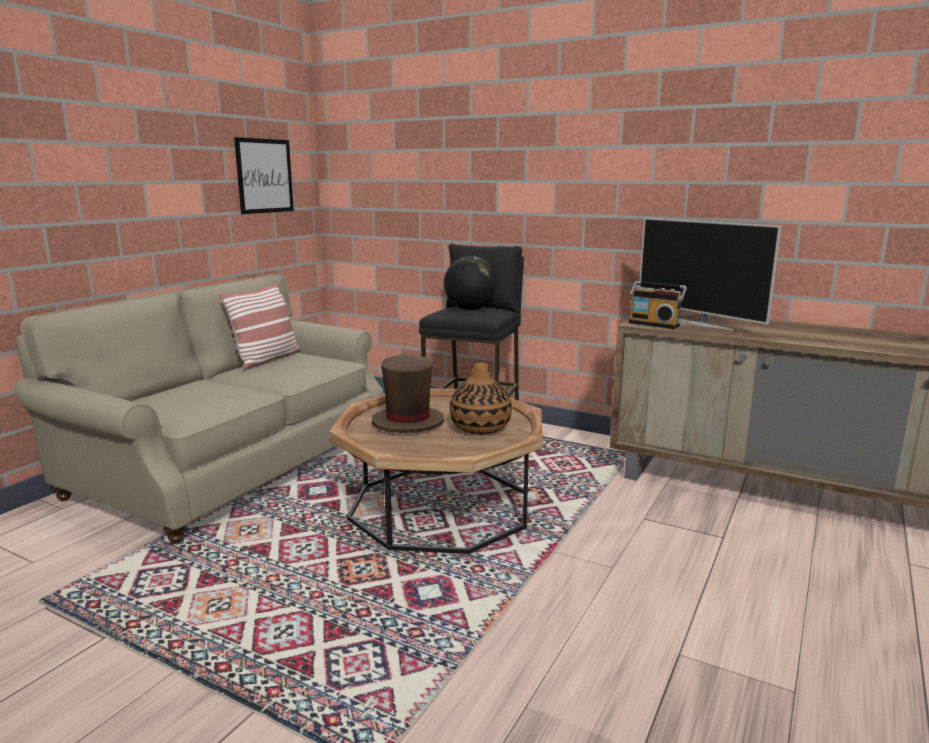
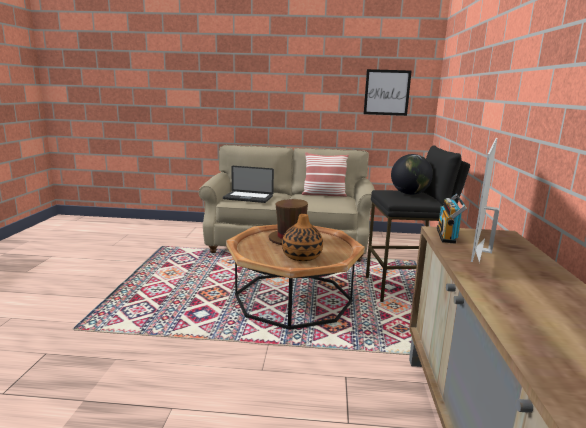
camera: 65 degrees right, 0 degrees up
(198, 403) = (248, 198): none -> laptop

